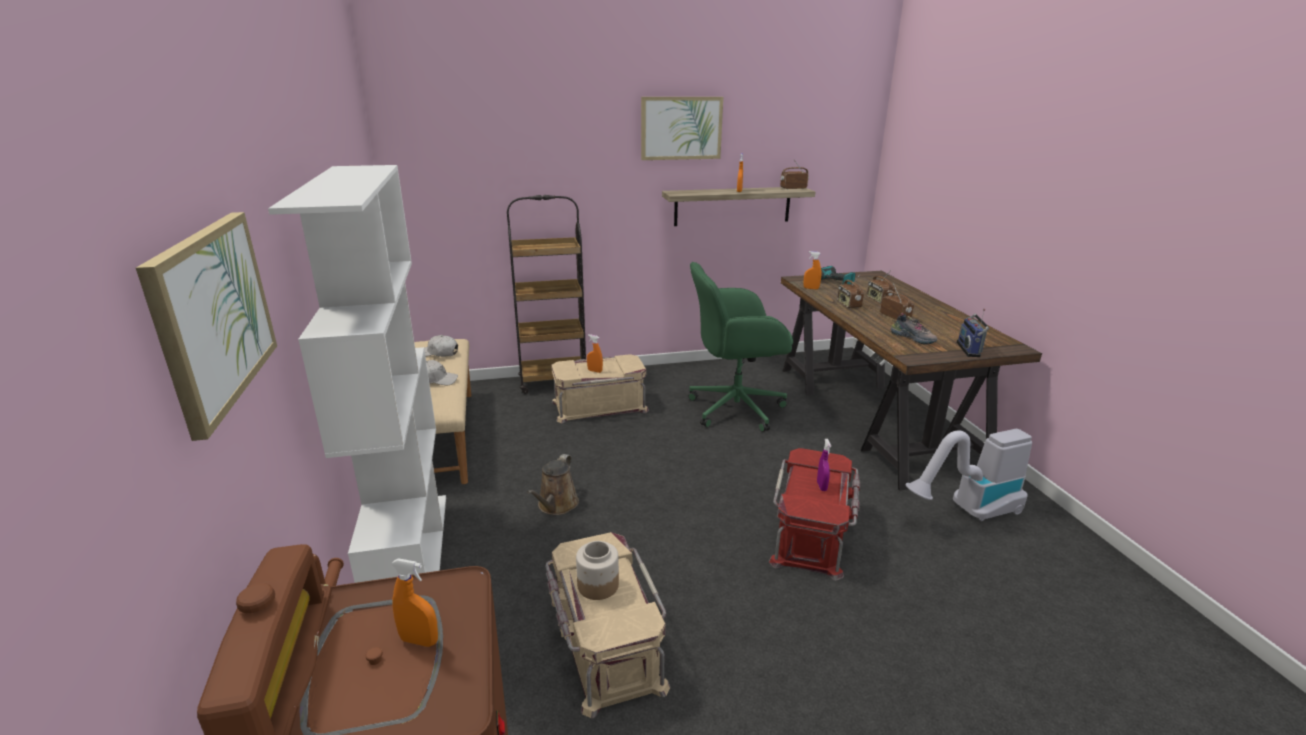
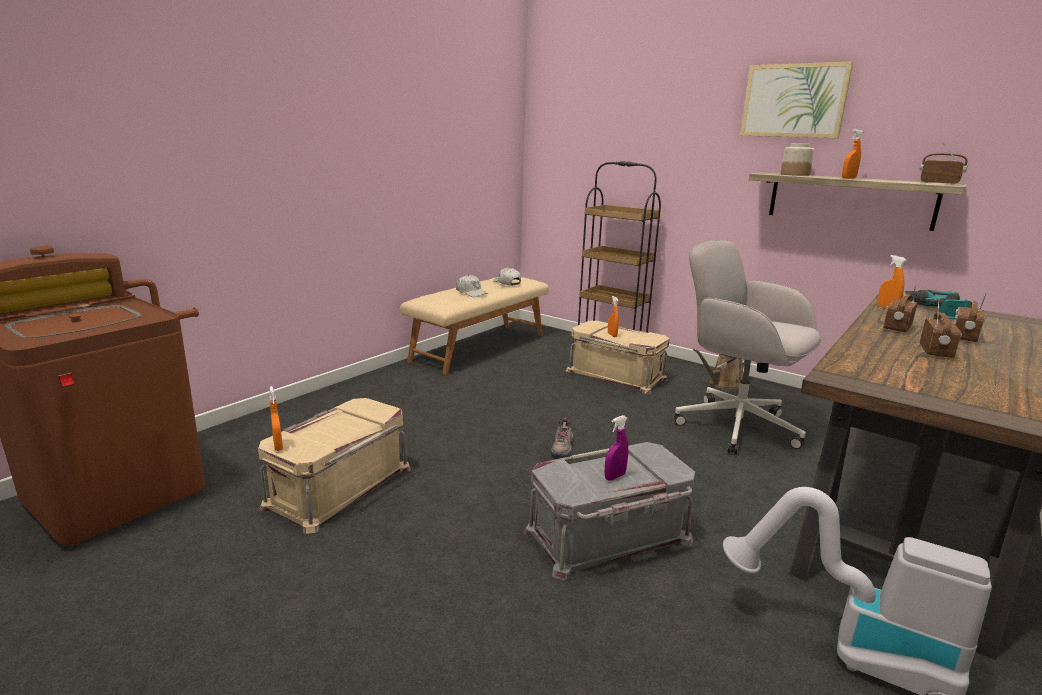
camera: 50 degrees right, 5 degrees down
(213, 315) = (132, 114): picture -> none
(411, 558) = (350, 391): white bookcase -> none
(419, 640) = (95, 322): orange spray bottle -> orange spray bottle (278, 446)
(556, 505) = (465, 410): brown watering can -> brown watering can (723, 384)
(597, 585) = (333, 425): jar -> jar (794, 174)
(734, 409) = (735, 426): green office chair -> grey office chair
(812, 533) = (609, 537): red storage box -> grey storage box
(913, 338) = (897, 370): shoe -> shoe (562, 447)
(970, 349) = (964, 404): radio -> none

